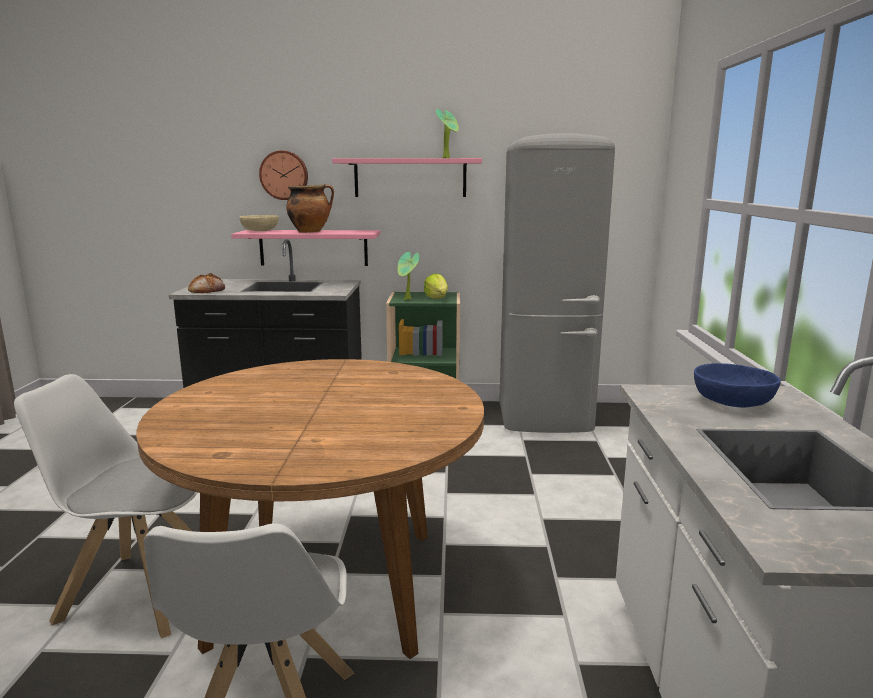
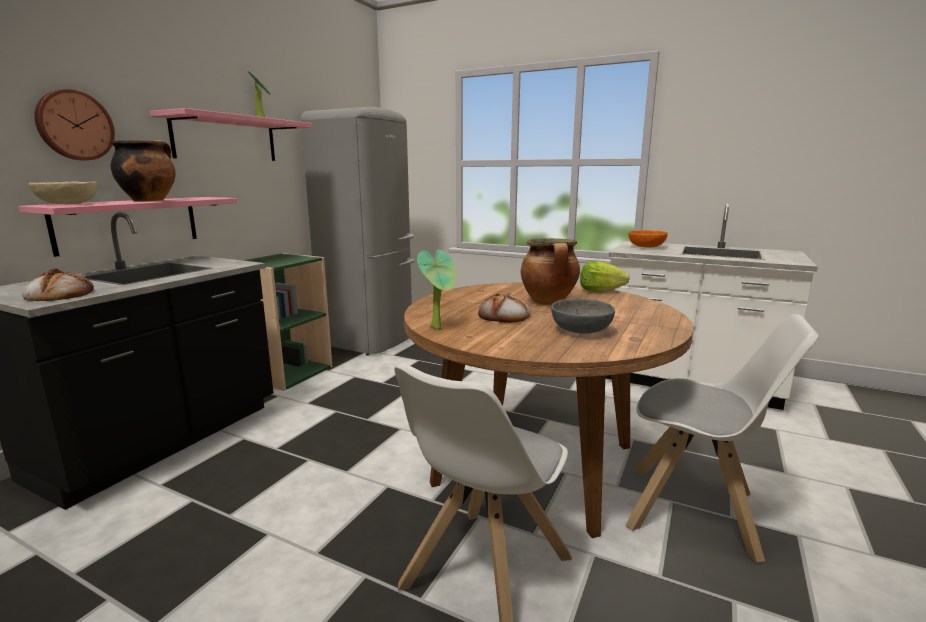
camera: 65 degrees left, 0 degrees up
(244, 428) = (580, 330): none -> grey bowl
(286, 394) = (504, 316): none -> bread
(363, 404) = (549, 302): none -> cooking pot
(407, 300) = (276, 263): potted plant -> potted plant (439, 327)
(437, 298) = (292, 258): lettuce -> lettuce (600, 291)
(732, 402) = (646, 247): blue bowl -> orange bowl

